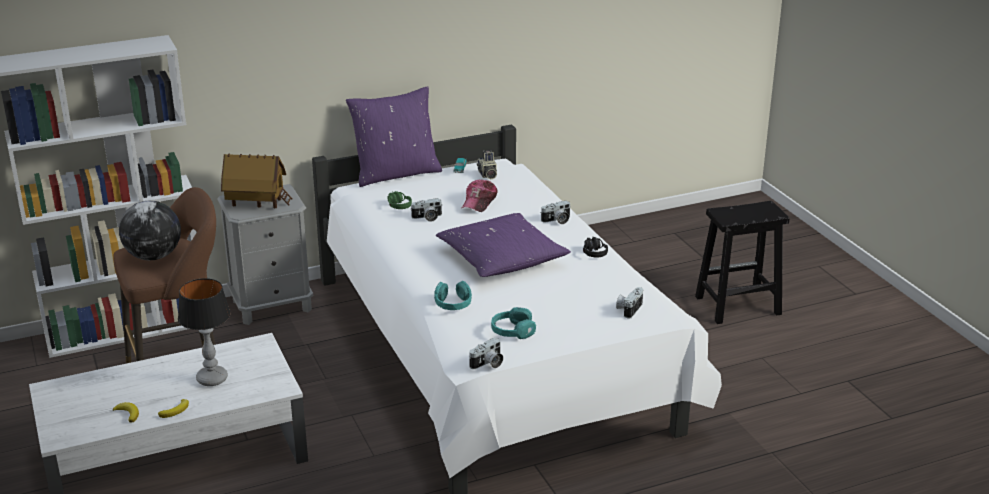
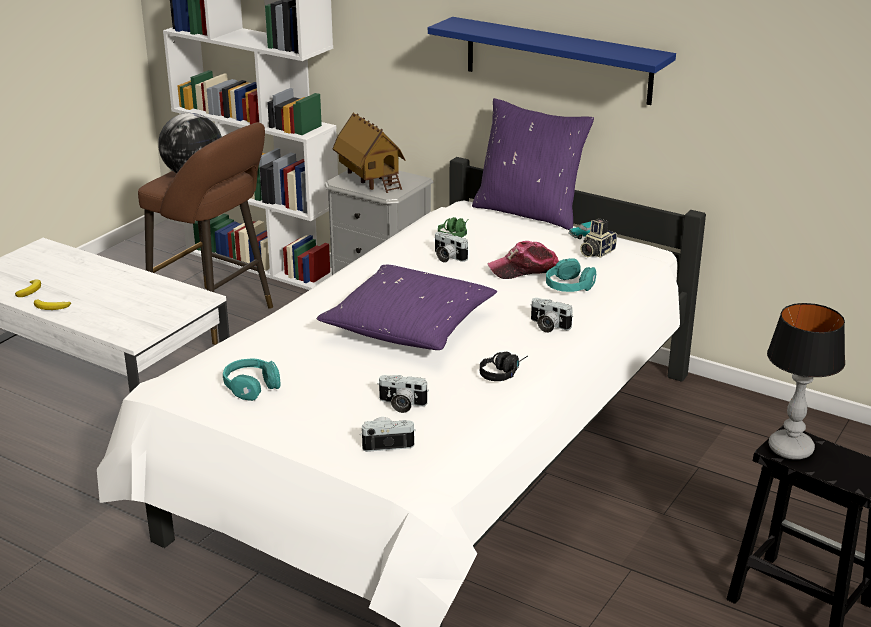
camera: 55 degrees right, 0 degrees up
(213, 379) = (118, 302): table lamp -> table lamp (791, 449)
(388, 54) = (557, 60): none -> blue shelf
(453, 304) = (275, 334): turquoise headphones -> turquoise headphones (569, 286)
(488, 364) = (166, 397): camera -> camera (401, 404)

